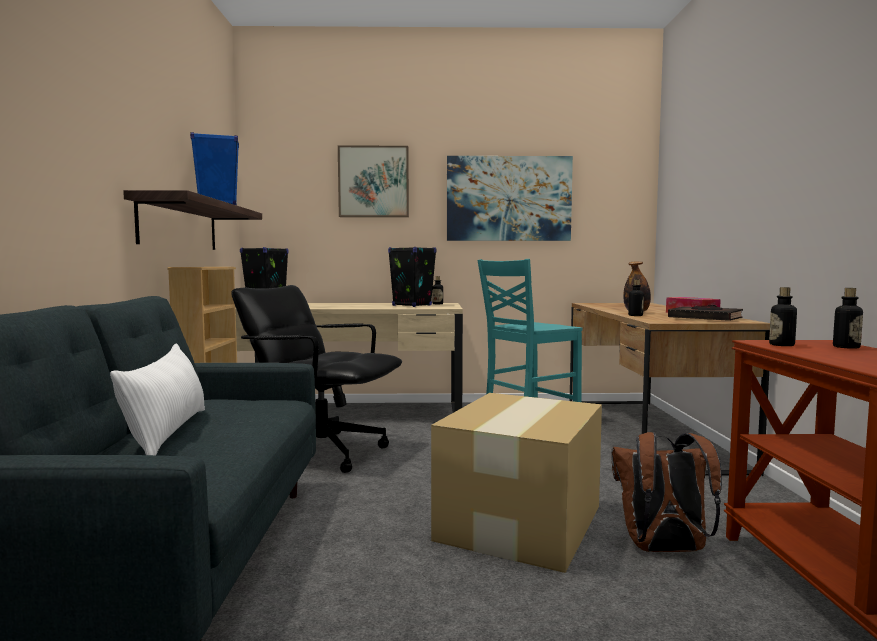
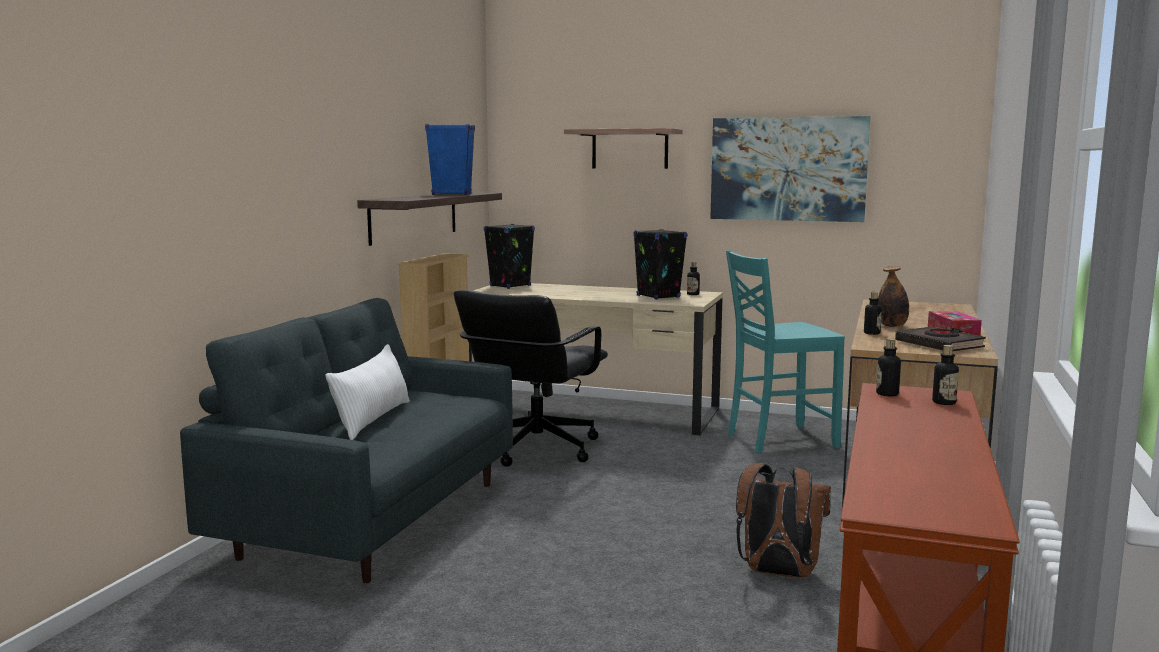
camera: 20 degrees right, 5 degrees up
(321, 452) = (535, 448): black office chair -> black office chair turned 105 degrees counterclockwise
(373, 182) = (629, 149): picture -> shelf
(522, 521) = (671, 533): cardboard box -> none

